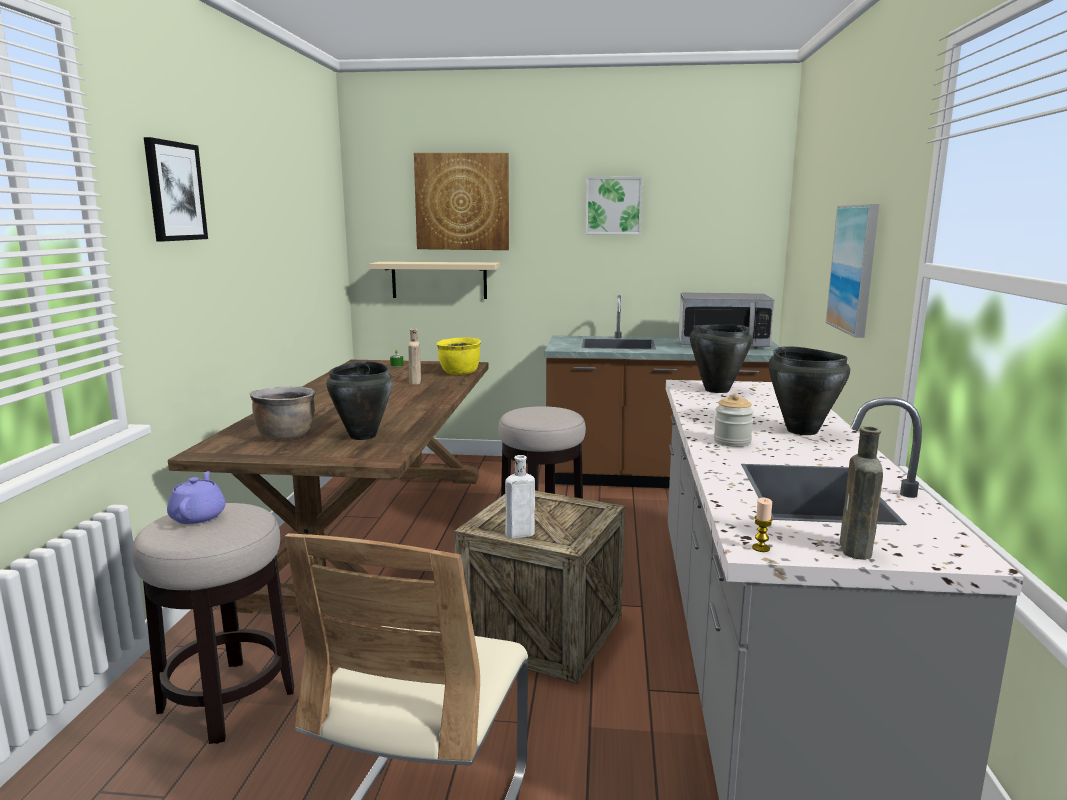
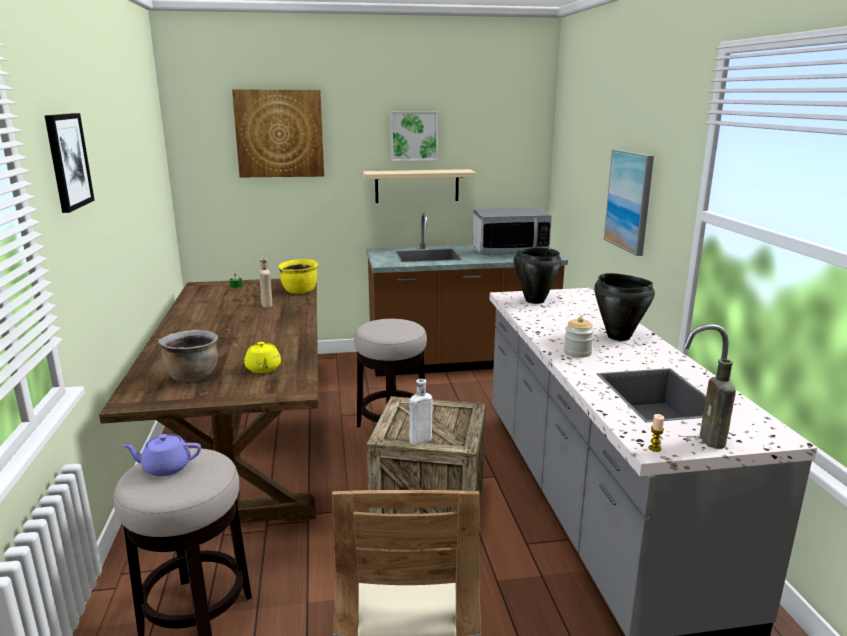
camera: 15 degrees left, 5 degrees up
(198, 516) = (165, 467): purple teapot -> purple teapot turned 75 degrees counterclockwise
(363, 436) = (263, 369): black cooking pot -> yellow teapot
(439, 280) = (261, 204): beige shelf -> beige shelf (417, 186)

